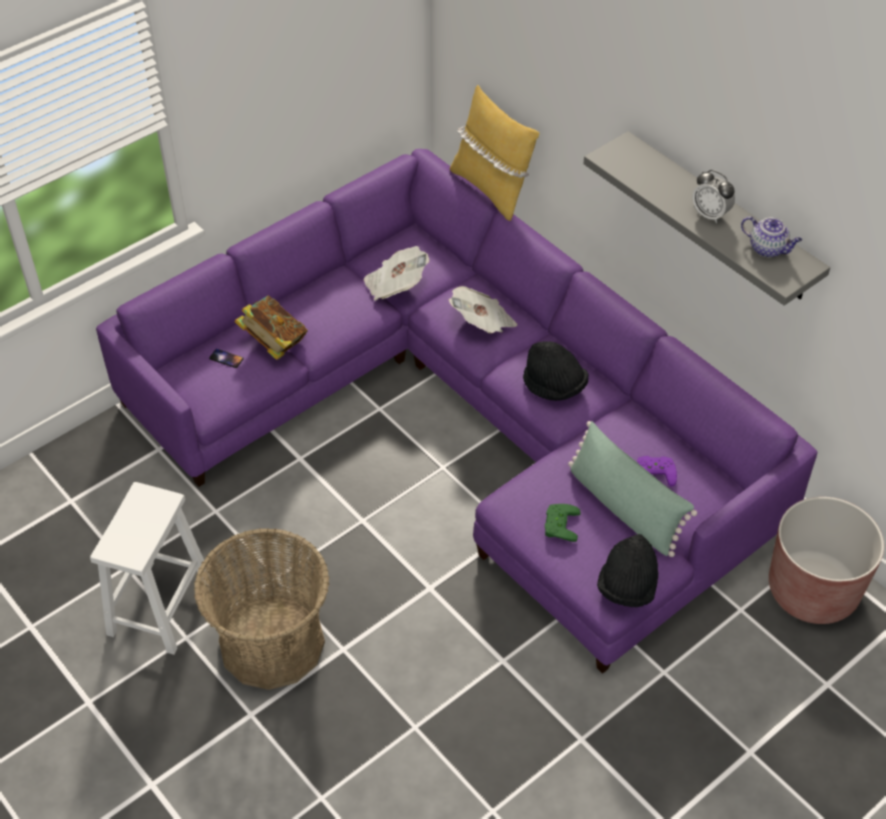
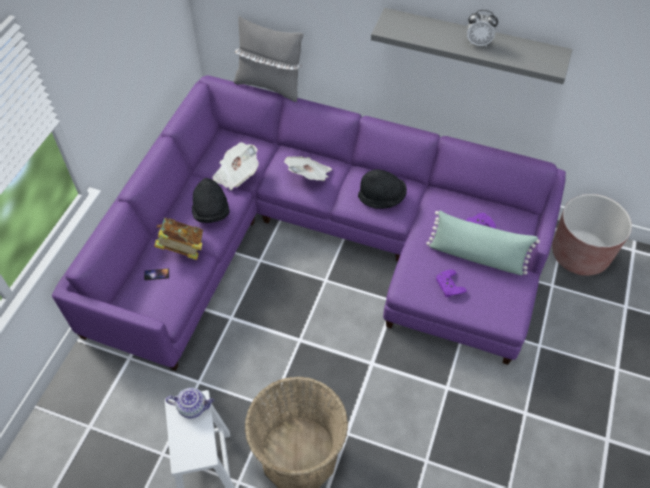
camera: 30 degrees left, 5 degrees up
(491, 189) = (269, 85): yellow pillow -> grey pillow
(558, 524) = (448, 285): green game controller -> purple game controller
(627, 587) = (514, 306): black hat -> black hat (211, 212)
(768, 249) = (529, 51): teapot -> teapot (193, 407)

